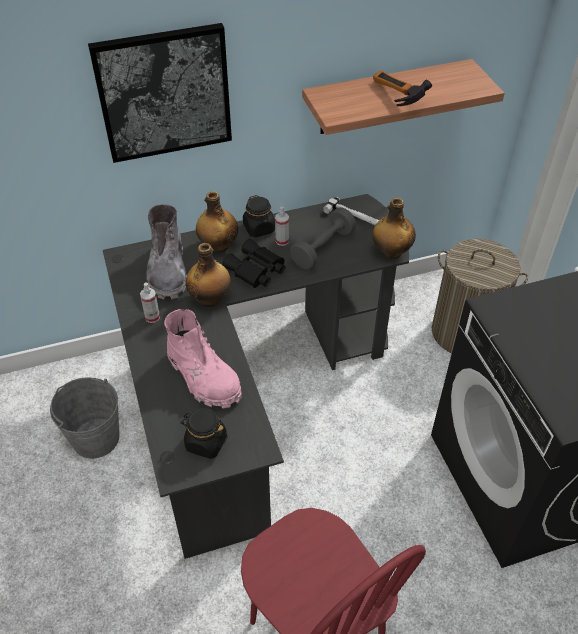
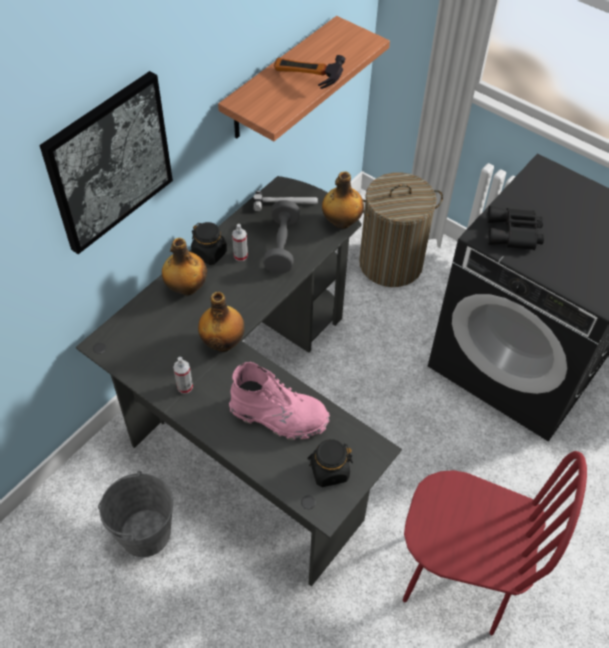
camera: 35 degrees left, 5 degrees up
(168, 271) = (160, 336): grey boot -> none
(255, 270) = (240, 295): black binoculars -> black binoculars (514, 234)

